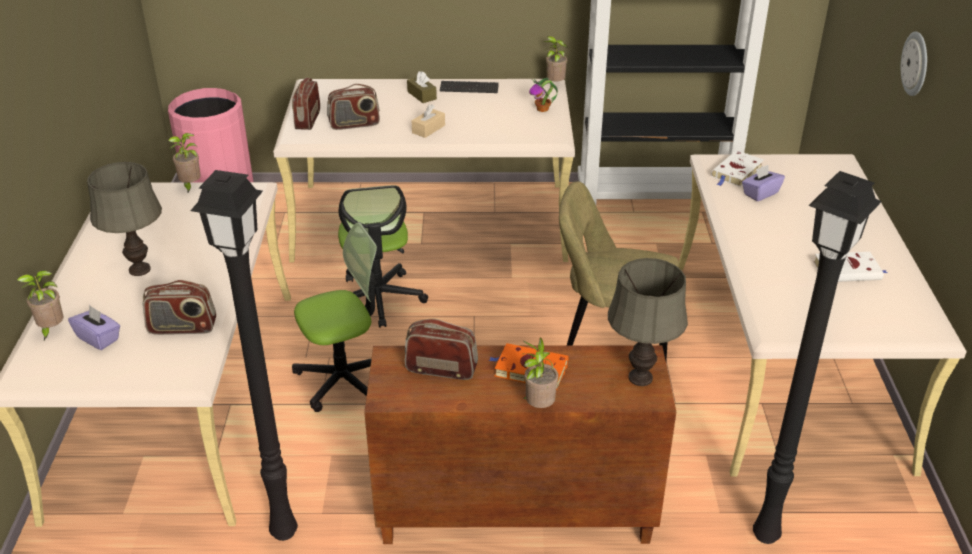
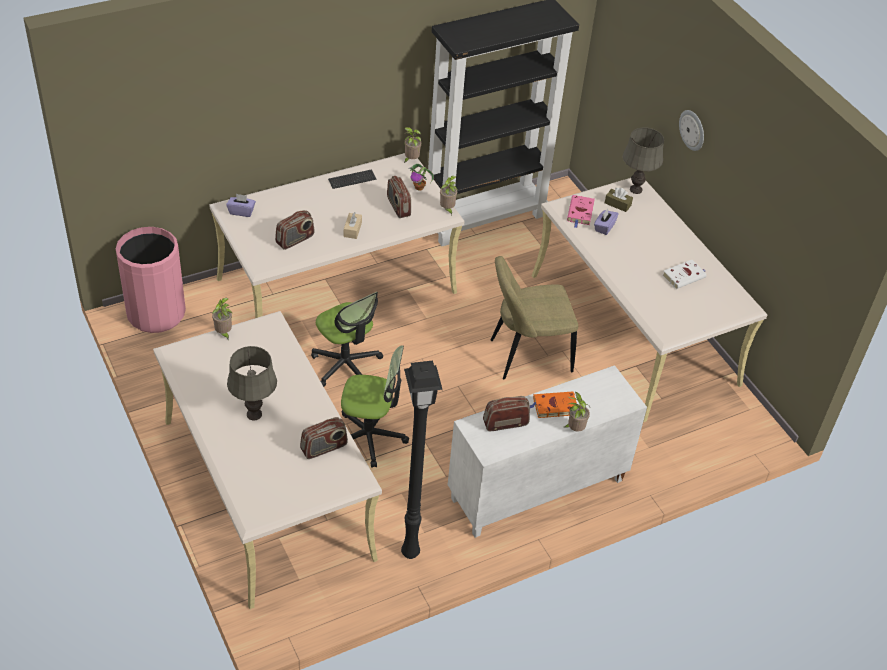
camera: 30 degrees left, 10 degrees up
(51, 330) = (239, 479): potted plant -> potted plant (447, 209)
(98, 338) = (277, 474): purple tissue box -> purple tissue box (241, 211)
(307, 120) = (256, 245): radio -> radio (398, 207)
(345, 379) = (370, 436): office chair -> office chair turned 60 degrees clockwise
(422, 95) = (322, 196): brown tissue box -> brown tissue box (617, 204)
(513, 514) = (537, 491): brown cabinet -> white cabinet
(640, 378) = (616, 391): grey table lamp -> grey table lamp (636, 190)
(736, 172) = (580, 213): white book -> pink book
(766, 537) = (680, 454): black floor lamp -> none

